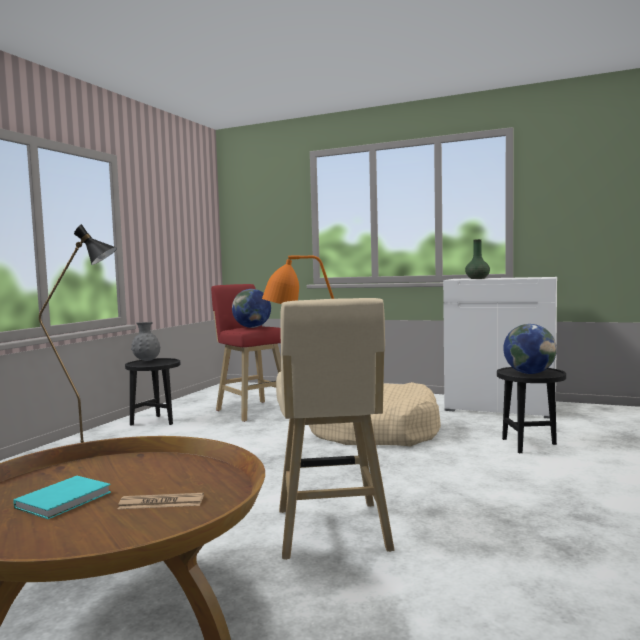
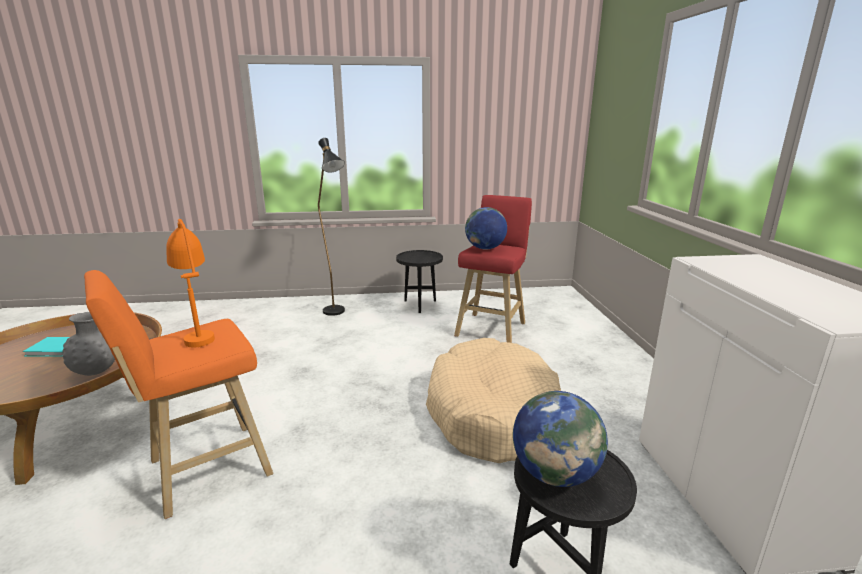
camera: 60 degrees right, 15 degrees up
(146, 360) = (423, 253): grey vase -> grey vase (96, 372)
(161, 502) = (37, 378): newspaper -> none
(332, 533) = (204, 470): beige stool -> orange stool
(477, 278) = (747, 271): green vase -> none

